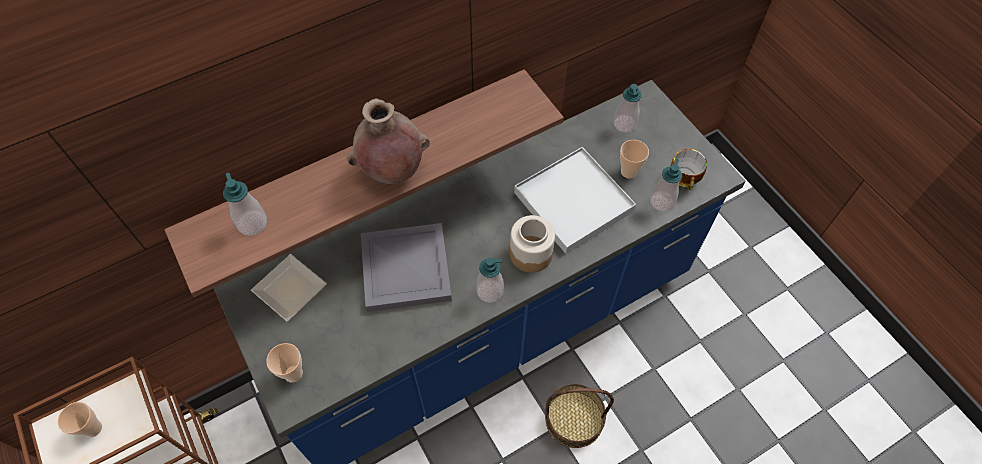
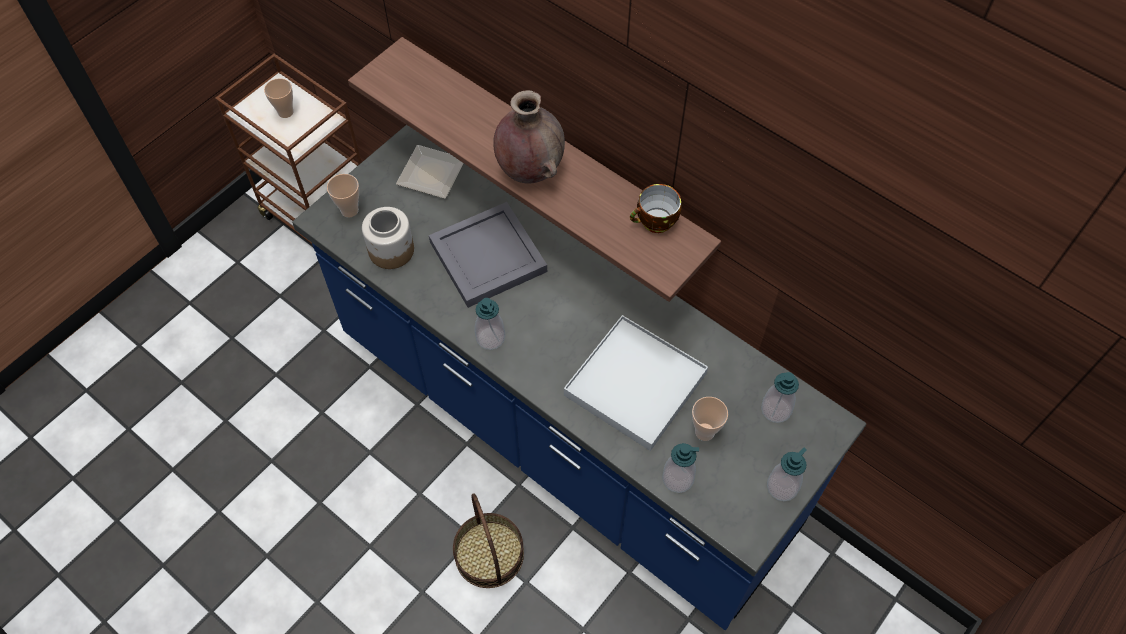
camera: 70 degrees right, 0 degrees up
(252, 223) = (429, 91): soap dispenser -> soap dispenser (782, 487)
(531, 253) = (550, 362): jar -> jar (392, 250)
(685, 179) = (724, 498): cup -> cup (655, 222)

